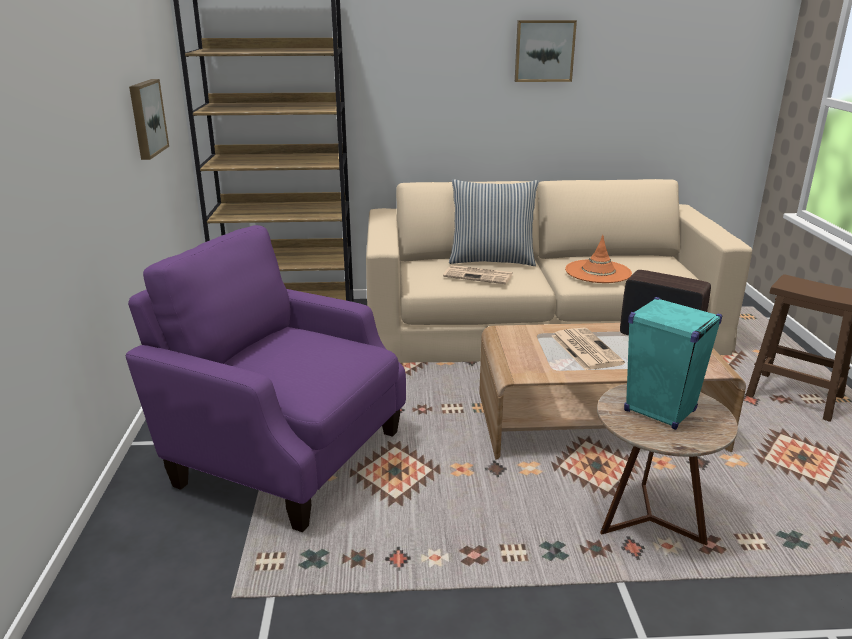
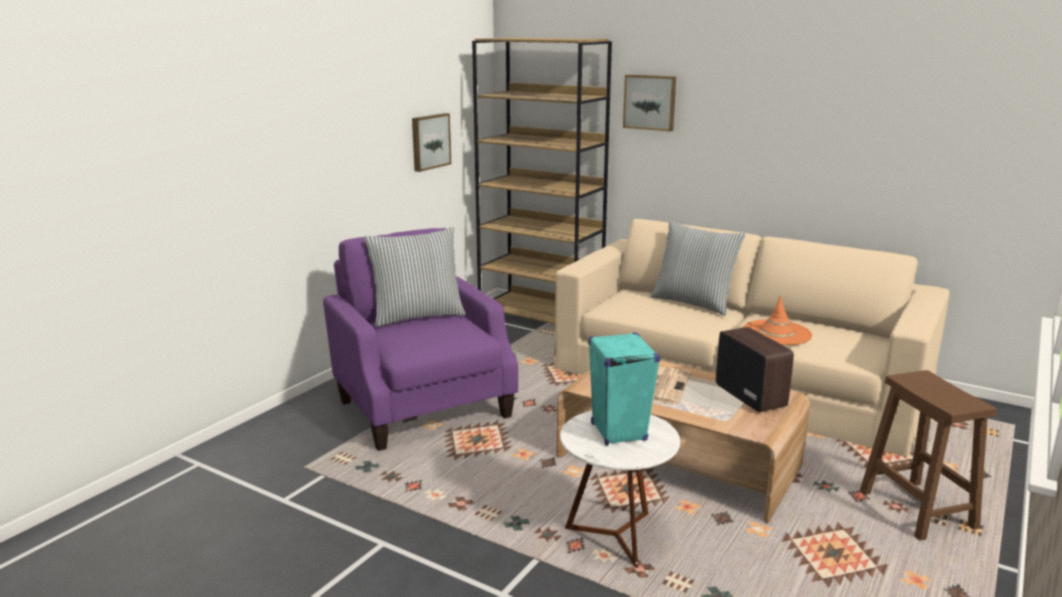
camera: 35 degrees right, 5 degrees down
(266, 345) = (417, 316): none -> pillow
(479, 275) = (661, 312): newspaper -> none
(544, 51) = (791, 109): picture -> picture (650, 102)
(648, 520) = (615, 536): brown side table -> white side table

